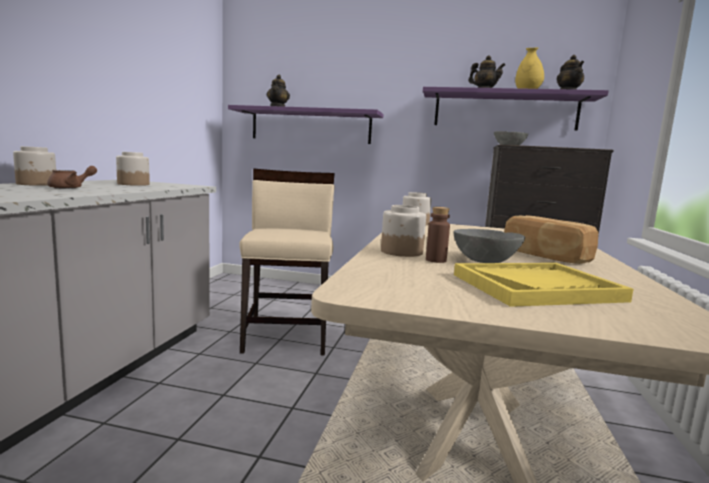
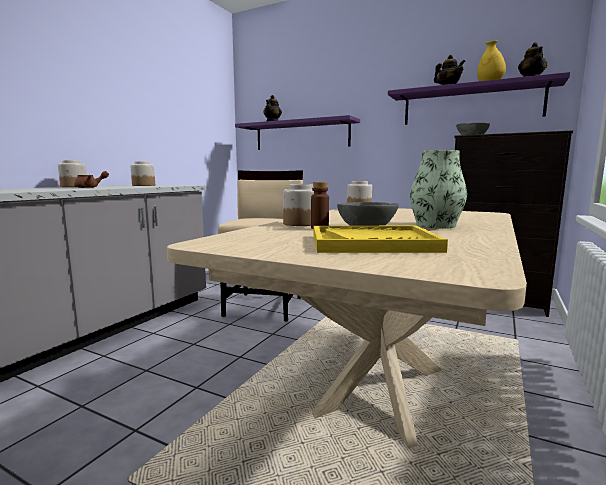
camera: 15 degrees right, 0 degrees up
(544, 256) = (435, 226): bread -> vase

